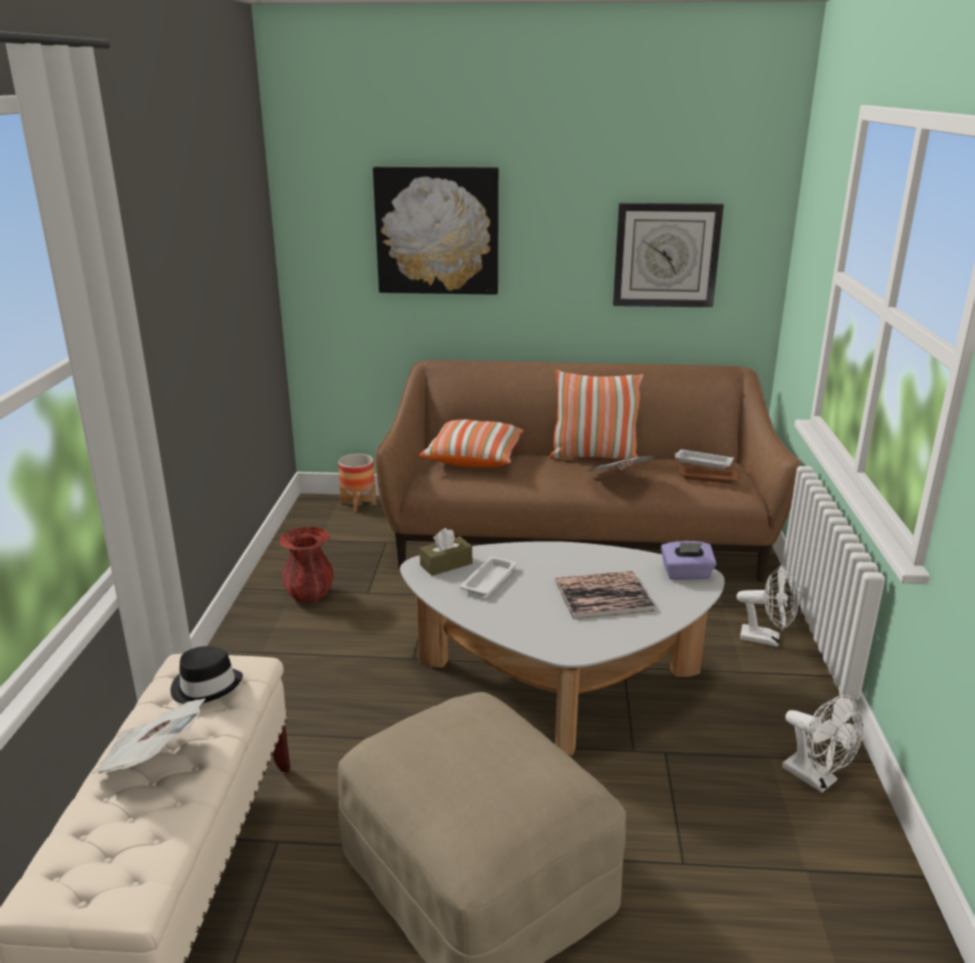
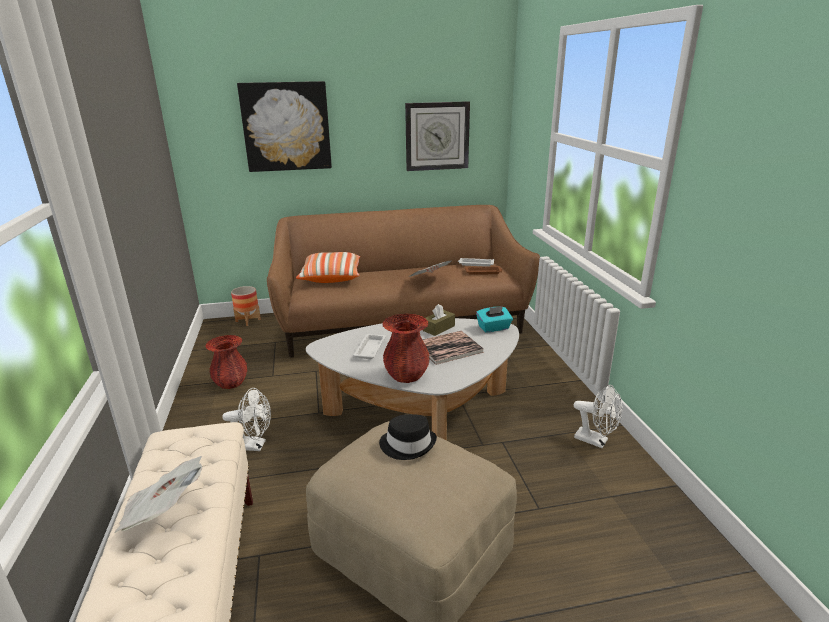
camera: 15 degrees left, 0 degrees up
(206, 686) = (189, 450): black hat -> black hat (408, 444)
(446, 564) = (337, 343): brown tissue box -> brown tissue box (439, 328)
(524, 629) = (406, 376): none -> red vase
(594, 456) = (408, 268): pillow -> none
(686, 574) = (494, 328): purple tissue box -> turquoise tissue box
(766, 639) = (536, 365): white fan -> white fan (254, 445)

